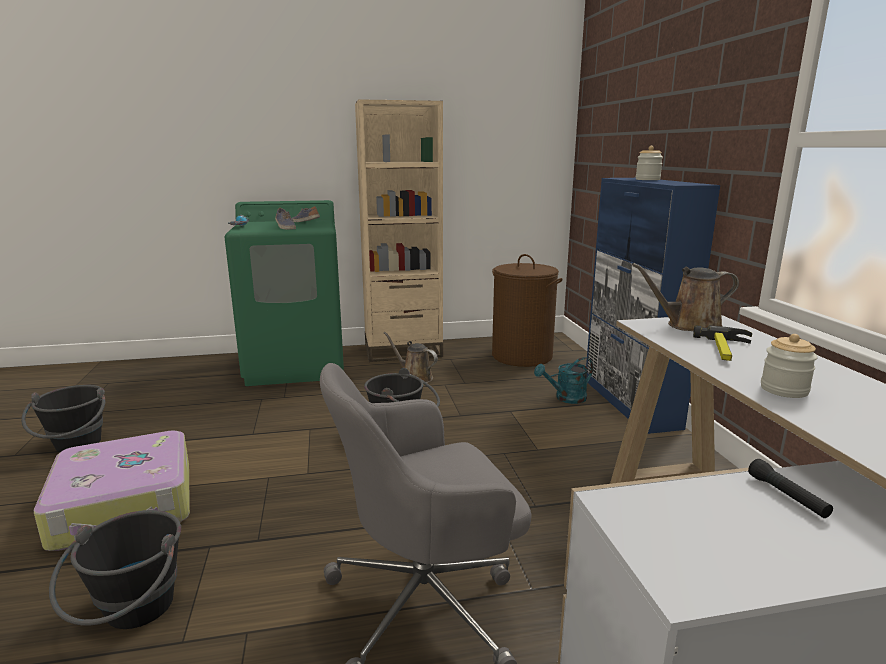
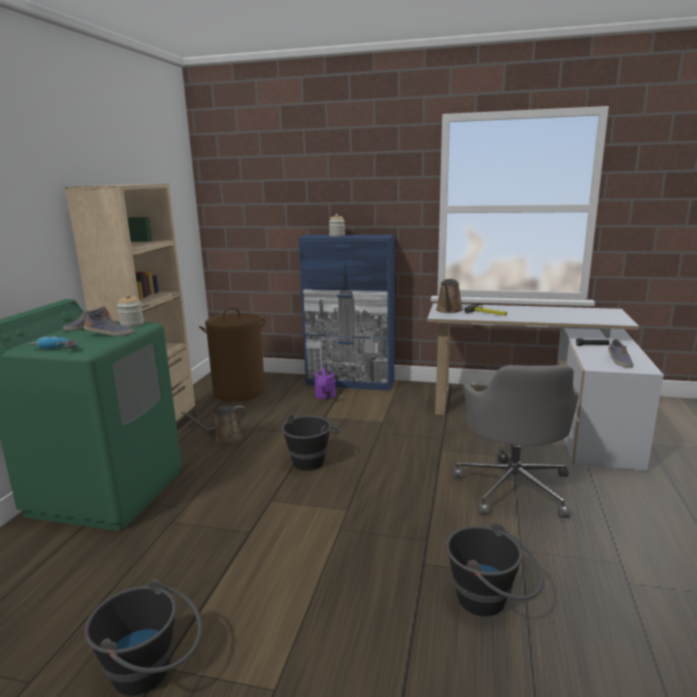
camera: 65 degrees left, 0 degrees up
(126, 505) = (331, 615): suitcase -> none
(566, 398) = (325, 397): turquoise watering can -> purple watering can
(703, 539) = (619, 361): none -> shoe
(784, 390) = (538, 317): jar -> jar (132, 324)

